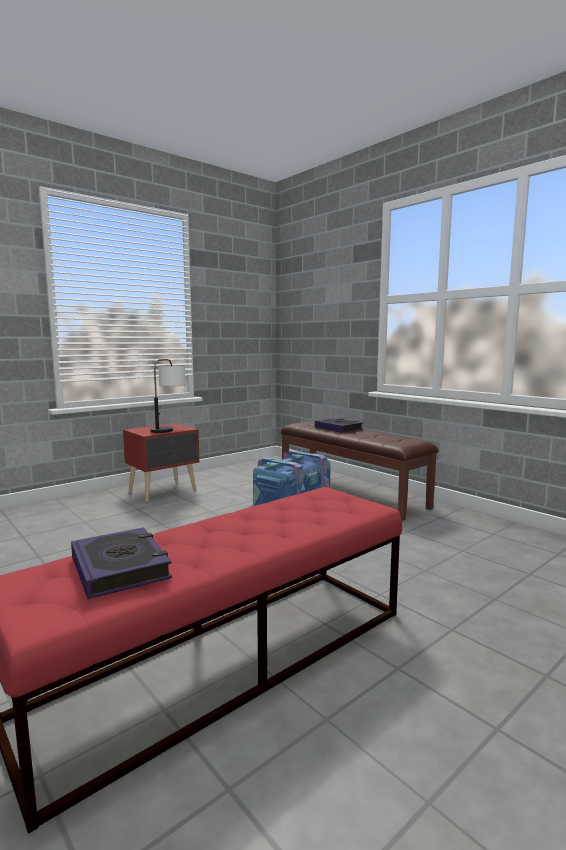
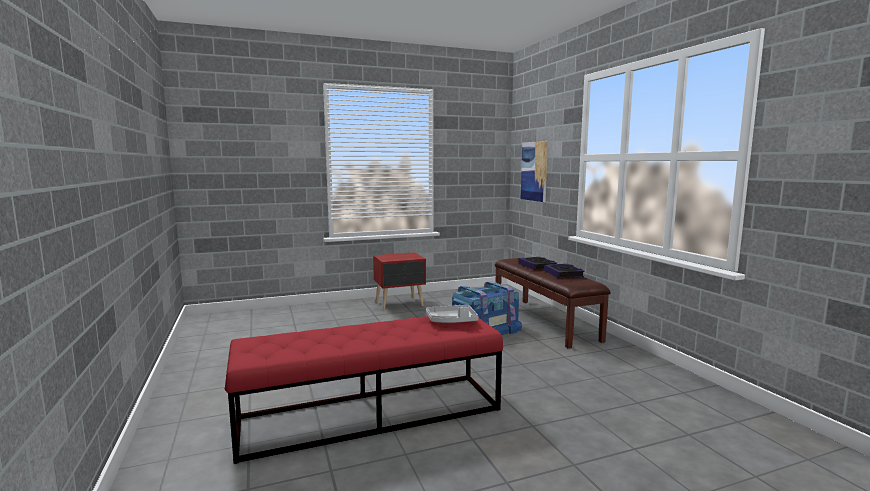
camera: 20 degrees right, 0 degrees up
(120, 568) = (299, 342): book -> book (563, 274)
(169, 429) = (405, 257): table lamp -> none
(312, 320) = (534, 171): none -> picture
(321, 502) = (451, 321): none -> grey tray

